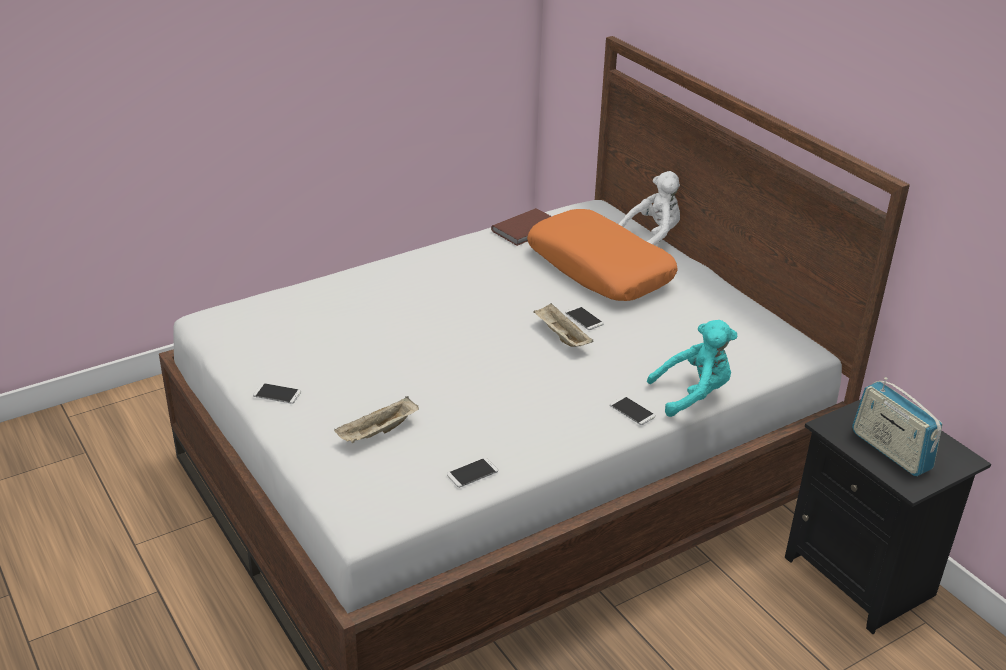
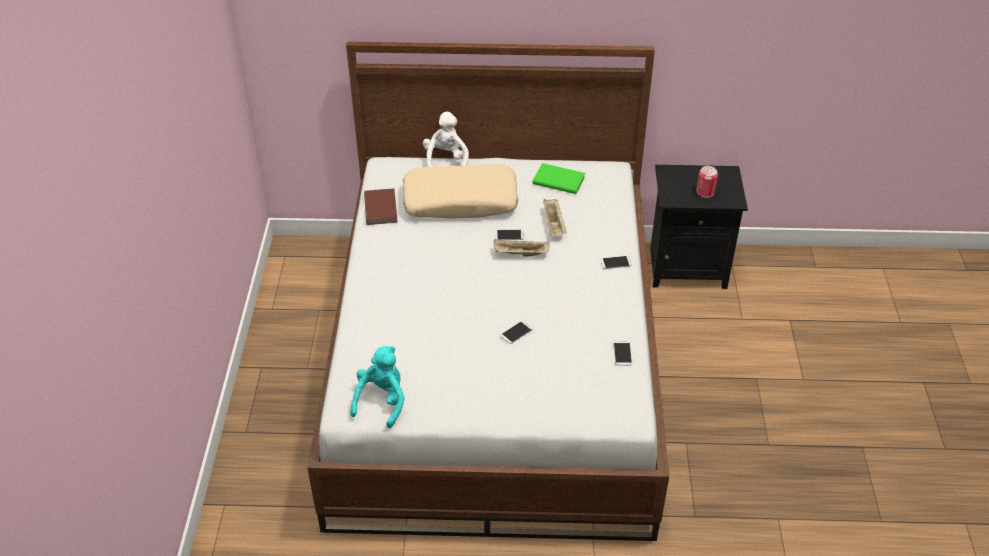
camera: 55 degrees left, 10 degrees up
(277, 394) = (472, 409): phone -> phone (516, 332)
(378, 433) = (553, 378): beige tray -> beige tray (554, 225)
(600, 269) = (460, 201): orange pillow -> beige pillow
(693, 395) = (620, 232): turquoise plush toy -> turquoise plush toy (382, 401)
(725, 317) = (558, 180): none -> green book
(890, 451) = (705, 192): radio -> can

